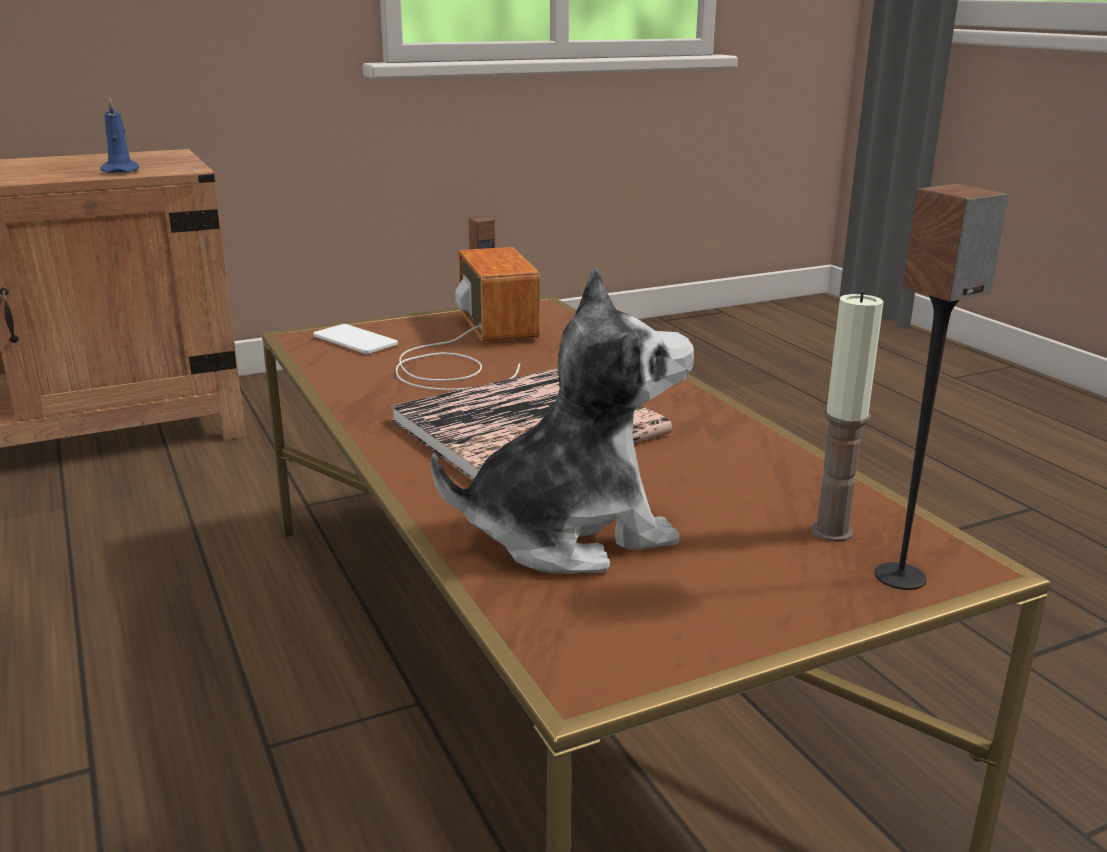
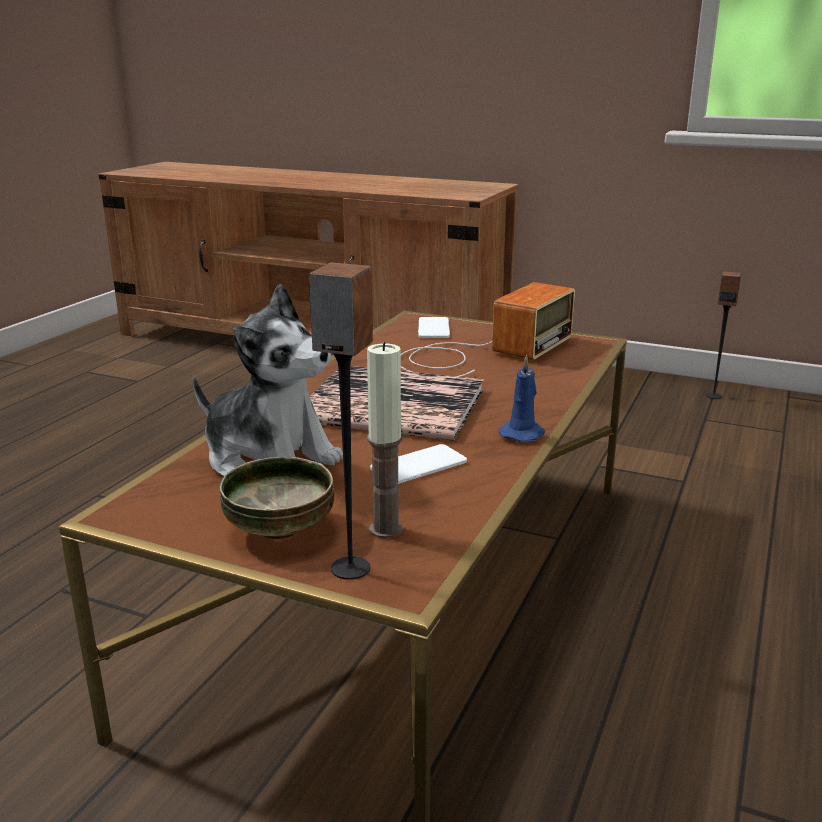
camera: 50 degrees right, 0 degrees up
(121, 171) = (435, 192): blue candle -> blue candle (523, 434)
(703, 468) = (419, 466): none -> phone
(765, 584) = (281, 529): none -> bowl

